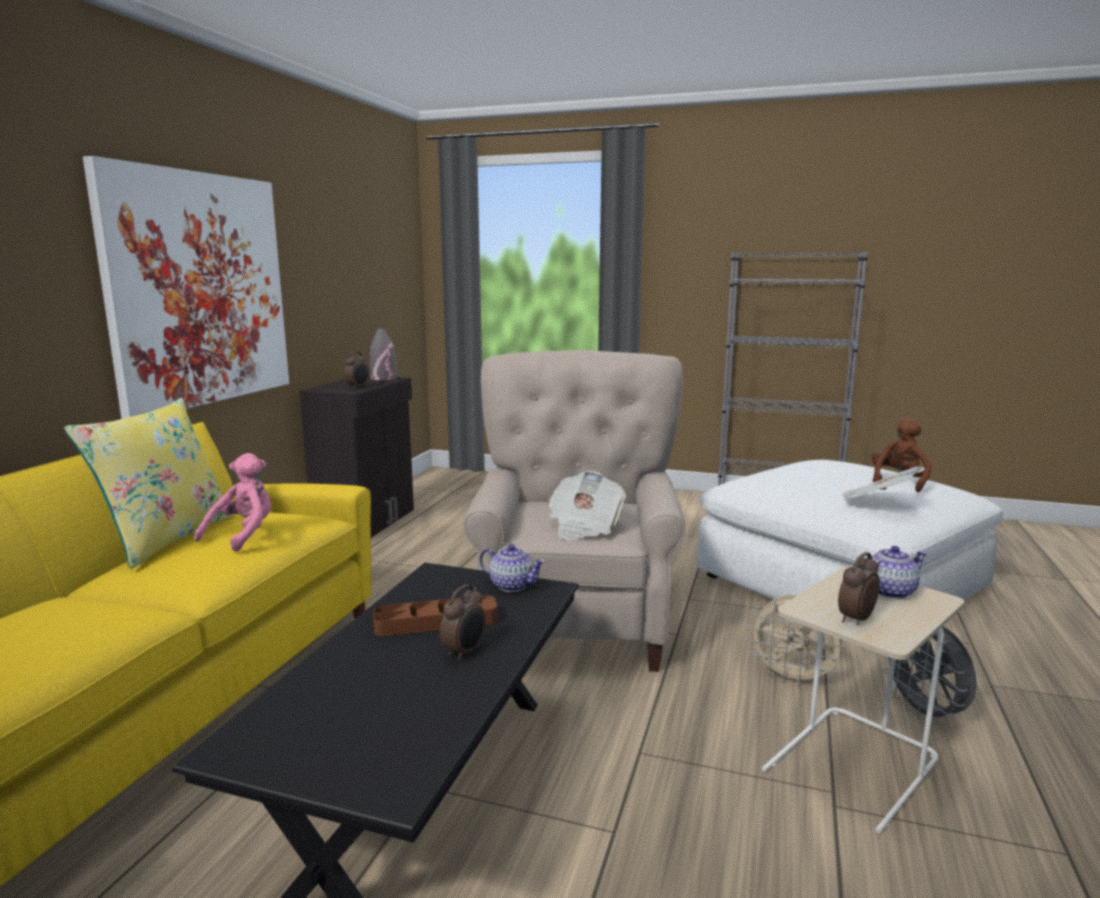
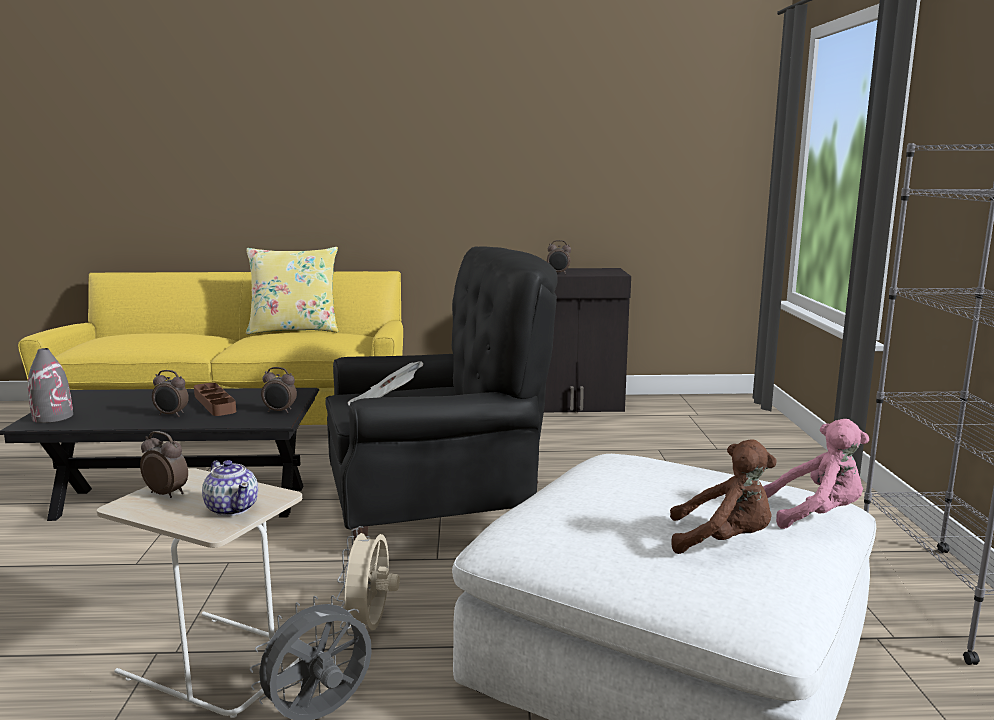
camera: 70 degrees right, 0 degrees up
(199, 290) = (426, 177): picture -> none
(243, 535) = (300, 338): pink plush toy -> pink plush toy (816, 515)
(383, 378) = (610, 272): grey vase -> grey vase (53, 417)
(512, 585) = (280, 411): teapot -> alarm clock
(576, 618) = (441, 510): beige armchair -> black armchair
(877, 502) = (577, 521): newspaper -> none

